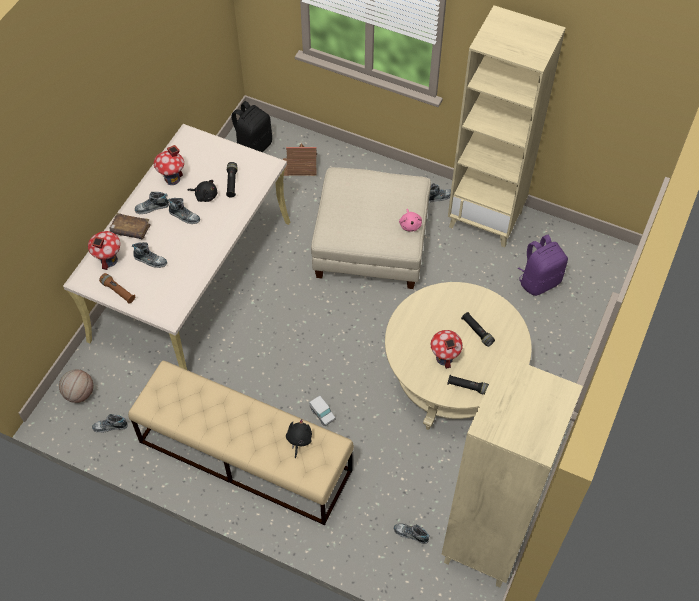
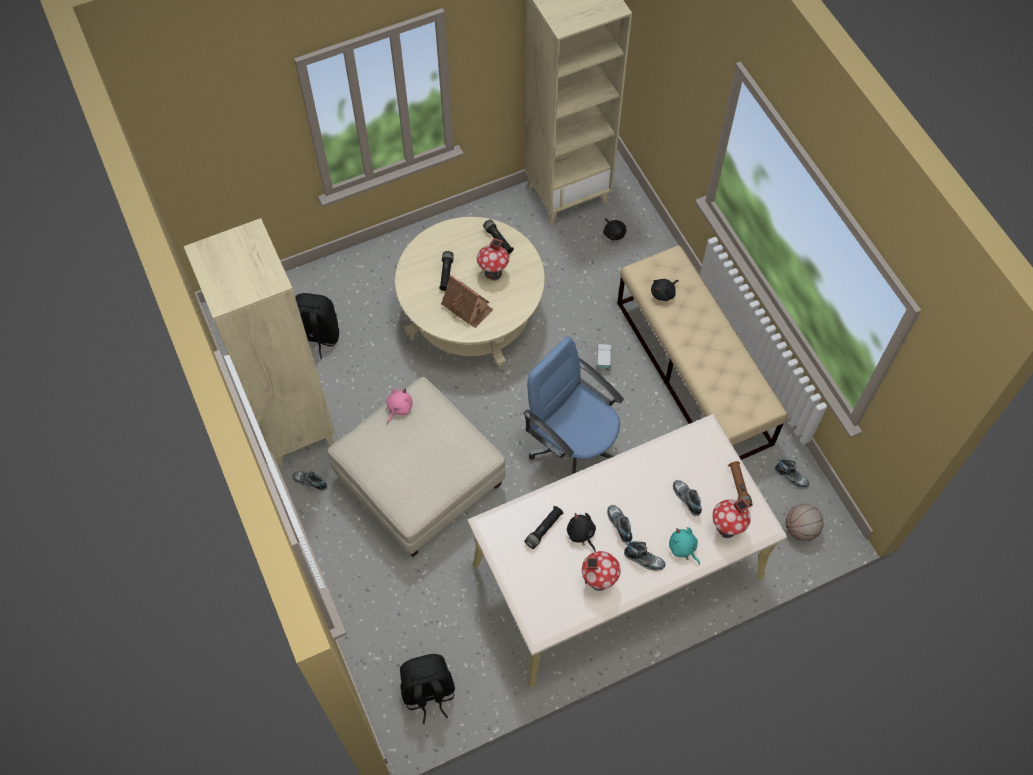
camera: 140 degrees left, 5 degrees up
(130, 230) = (683, 548): brown book -> turquoise plush toy
(289, 336) = (573, 446): none -> blue office chair
(300, 167) = (404, 625): toy house -> toy house (467, 306)
(411, 534) = (614, 233): shoe -> black plush toy
(539, 281) = (316, 337): purple backpack -> black backpack

